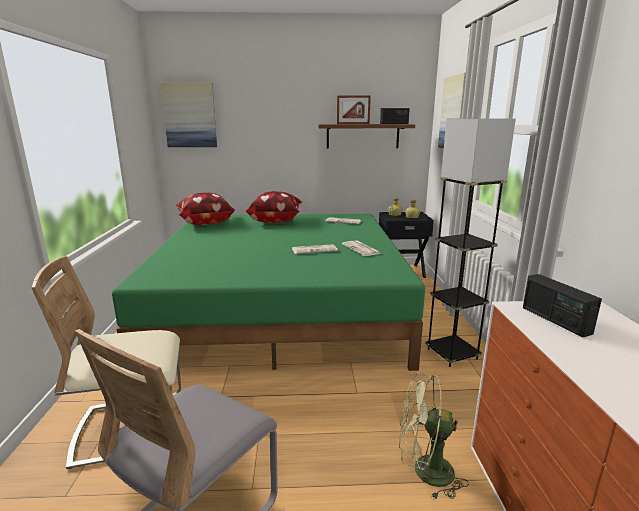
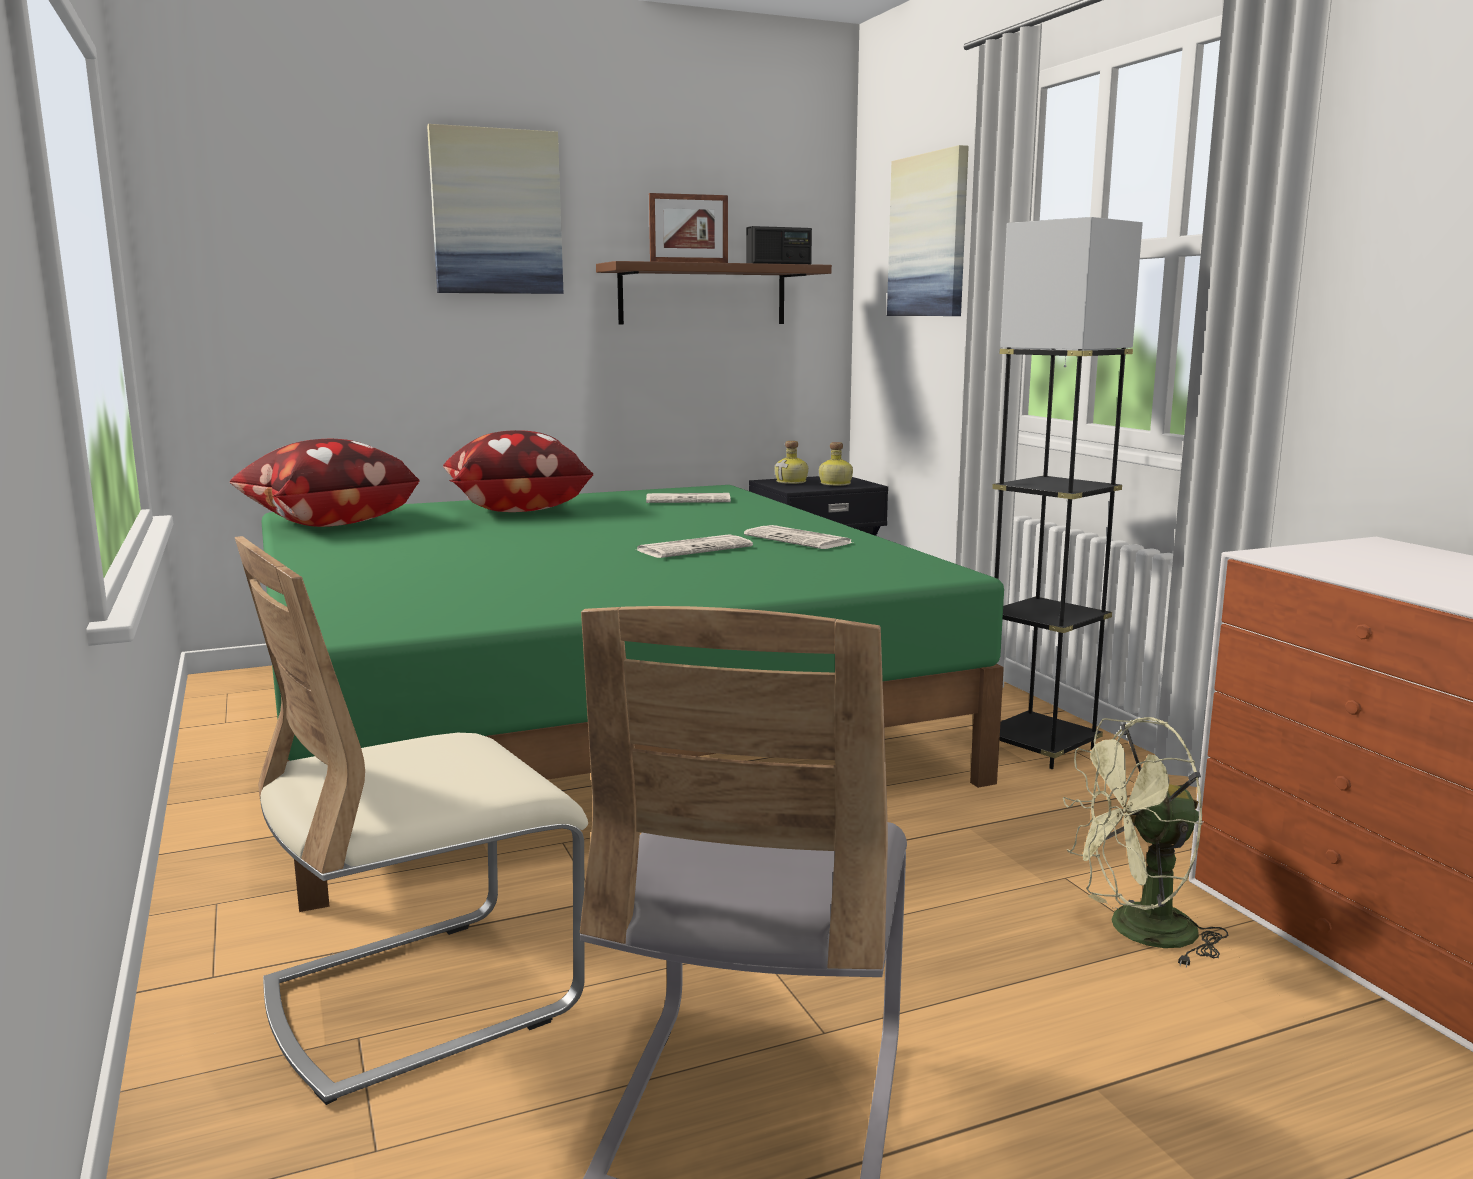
camera: 20 degrees left, 5 degrees down
(190, 115) = (251, 234): picture -> picture (496, 212)
(555, 320) = (1351, 561): radio -> none

